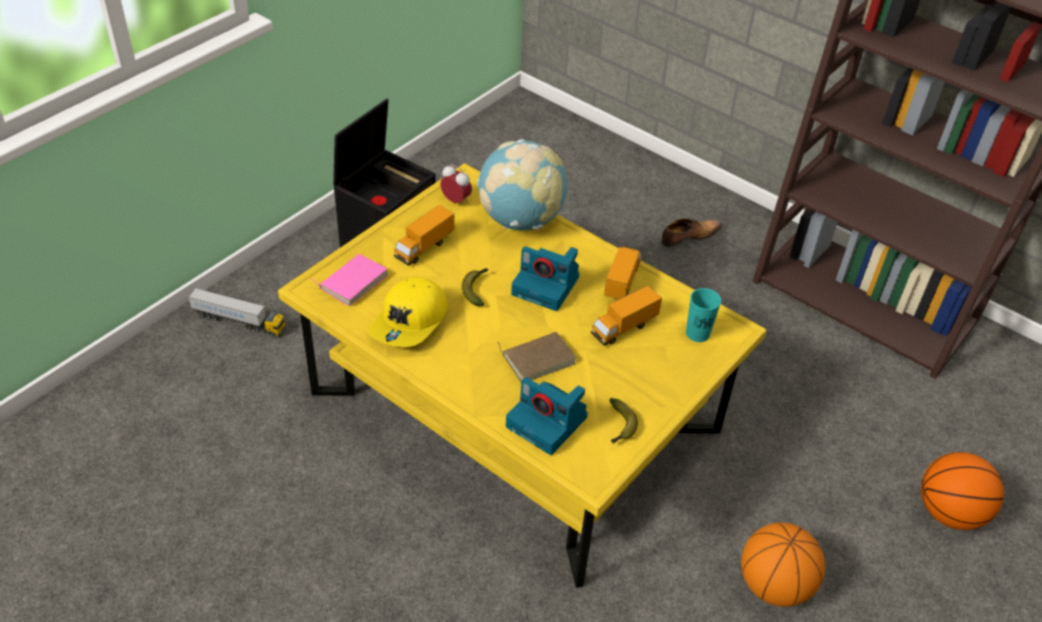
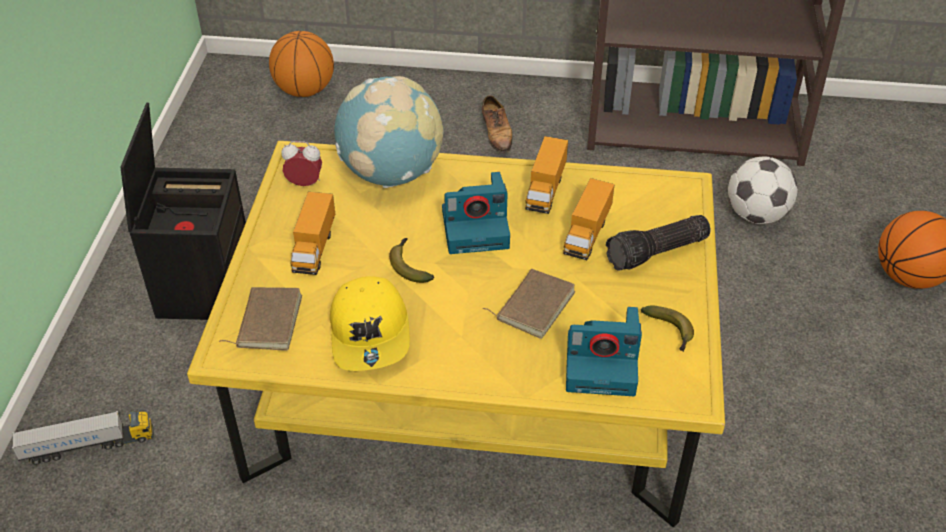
camera: 30 degrees left, 0 degrees up
(352, 281) = (267, 321): pink book -> brown book
(622, 282) = (545, 190): toy truck -> toy truck turned 150 degrees counterclockwise
(664, 367) = (657, 253): none -> flashlight
(689, 237) = (497, 133): shoe -> shoe turned 135 degrees clockwise
(697, 333) = (657, 206): turquoise cup -> none
(774, 585) = (834, 421): basketball -> basketball (305, 90)
(853, 398) = (756, 215): none -> football

